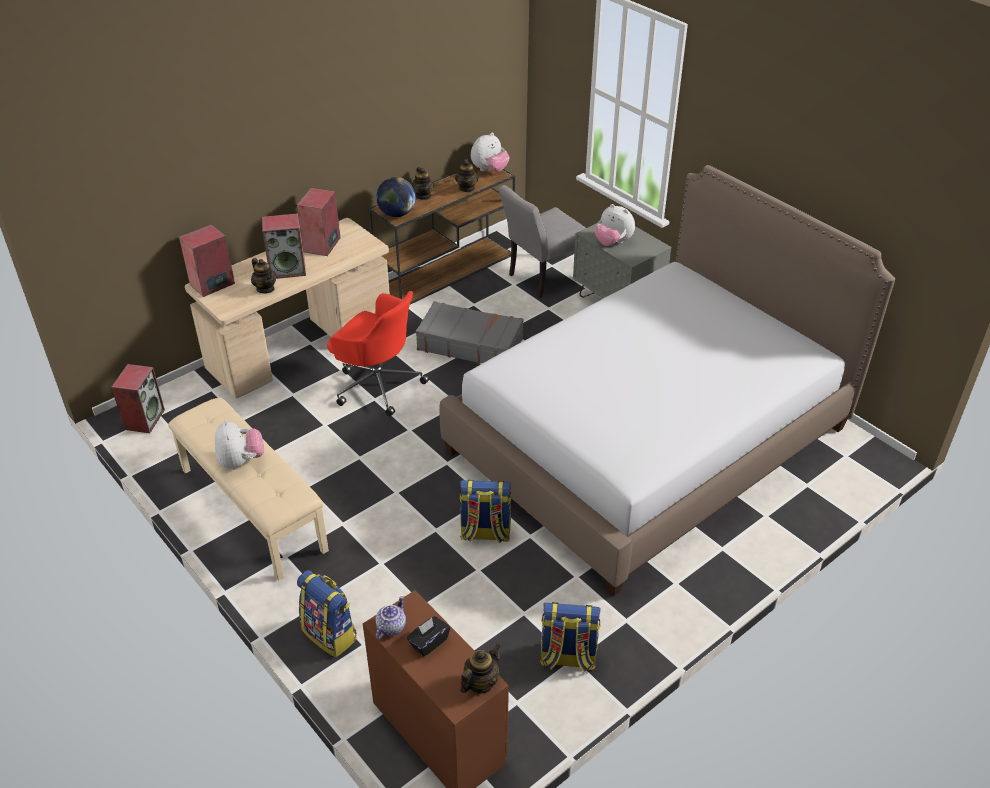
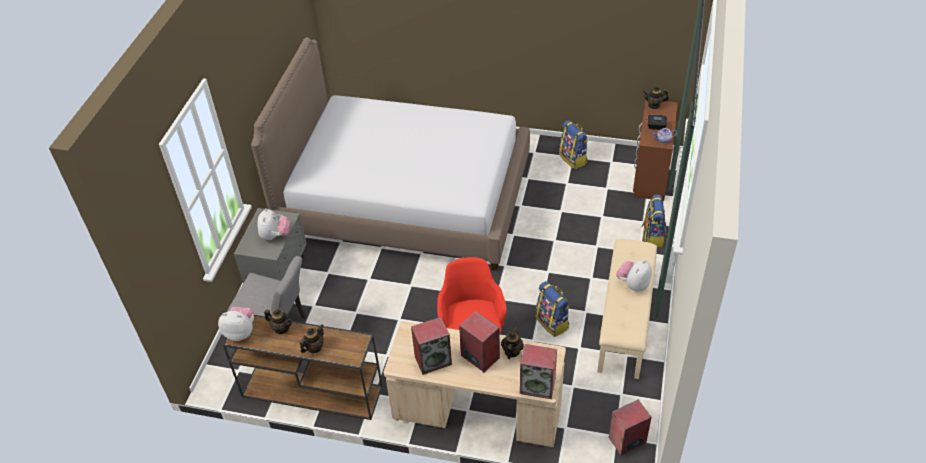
camera: 125 degrees left, 5 degrees up
(397, 214) = (354, 345): globe -> none
(467, 188) = (281, 328): teapot -> teapot turned 60 degrees clockwise
(470, 344) = (389, 322): grey suitcase -> none
(485, 533) = (536, 221): backpack -> backpack (552, 322)

